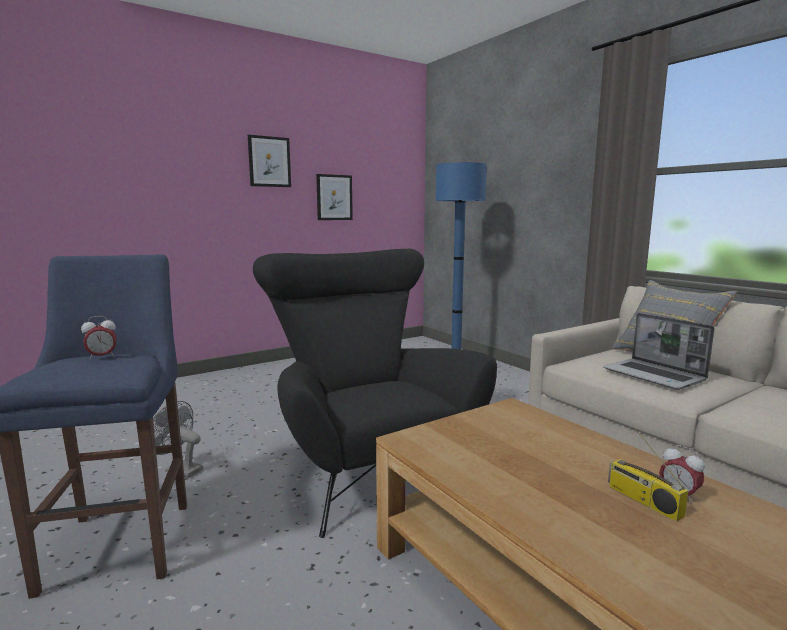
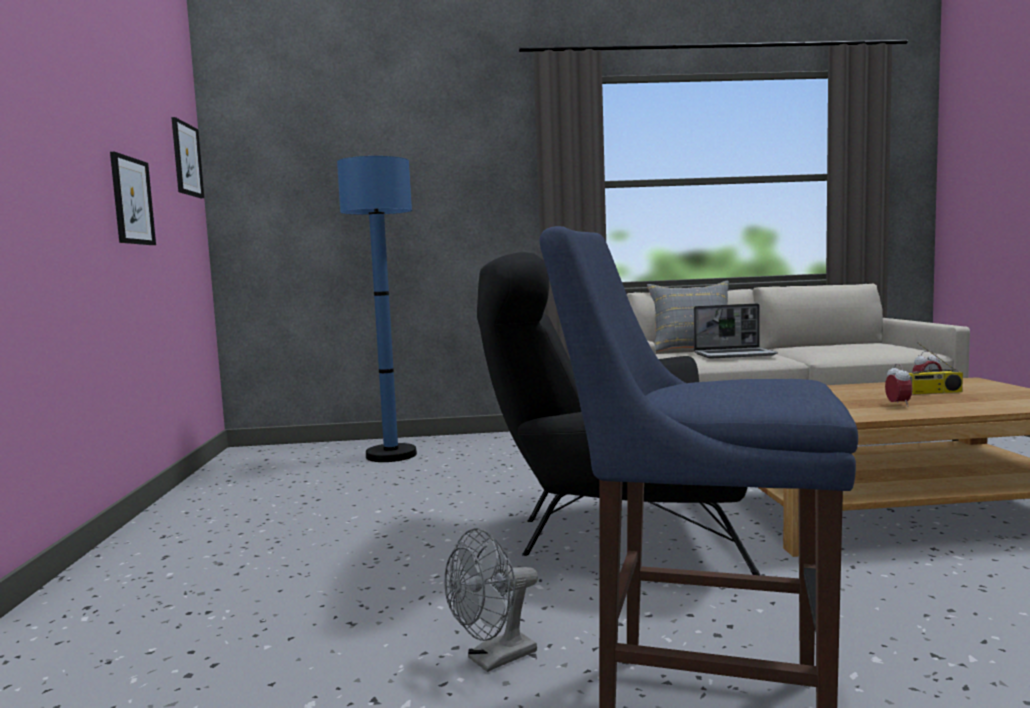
camera: 60 degrees left, 5 degrees down
(102, 357) = (698, 386): alarm clock -> alarm clock (898, 405)
(269, 161) = (55, 112): picture -> picture (186, 159)

